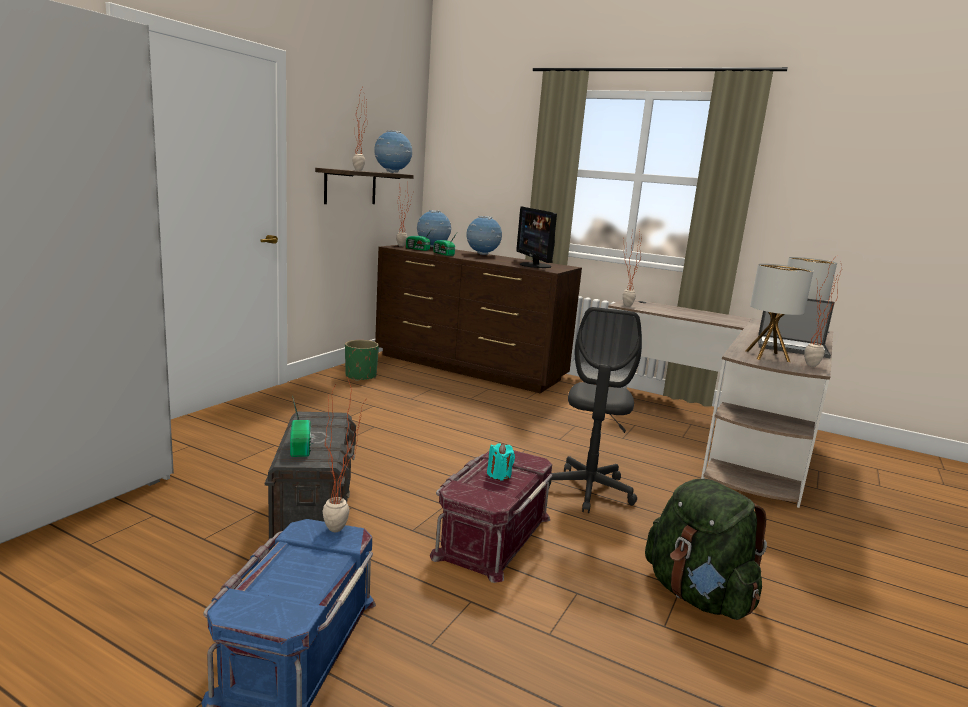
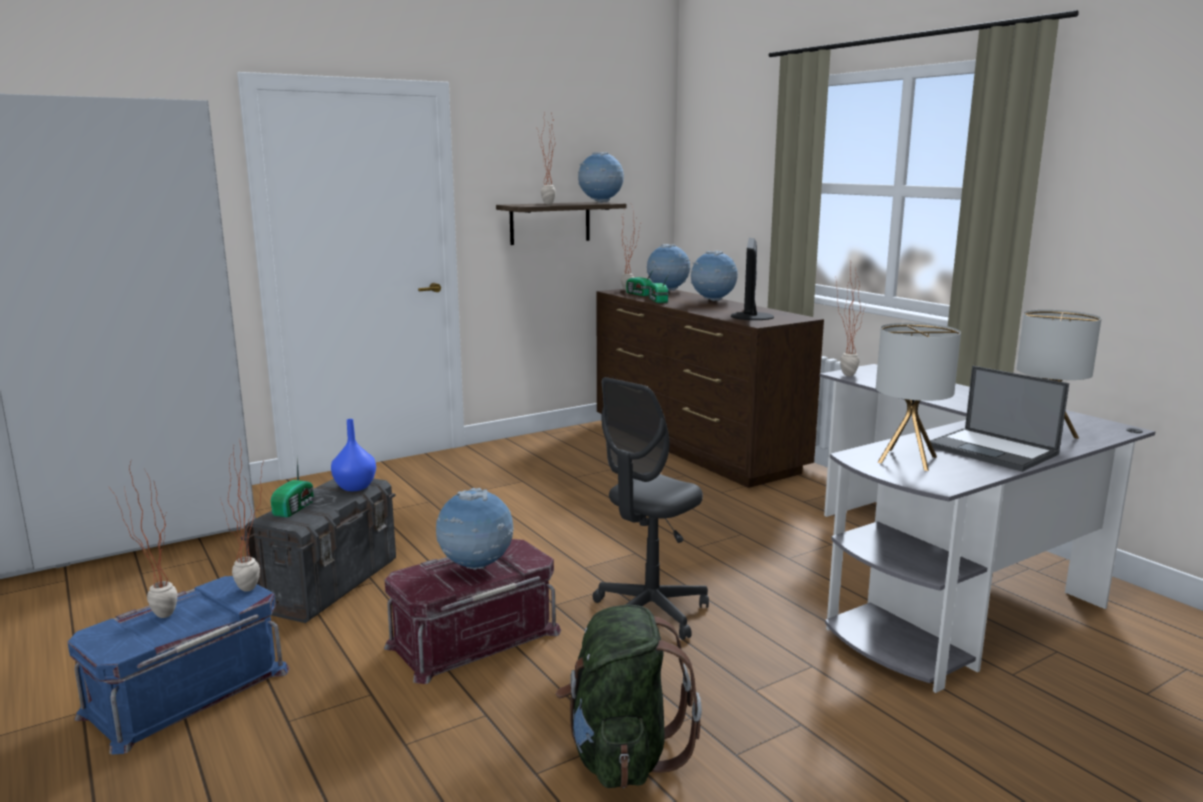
camera: 30 degrees right, 0 degrees up
(327, 422) = (354, 487): none -> blue vase
(360, 376) = (549, 446): green planter -> none
(499, 475) = (476, 567): turquoise candle -> globe
(722, 439) = (947, 582): brown desk -> grey desk
(808, 366) = (946, 479): potted plant -> potted plant (155, 616)

